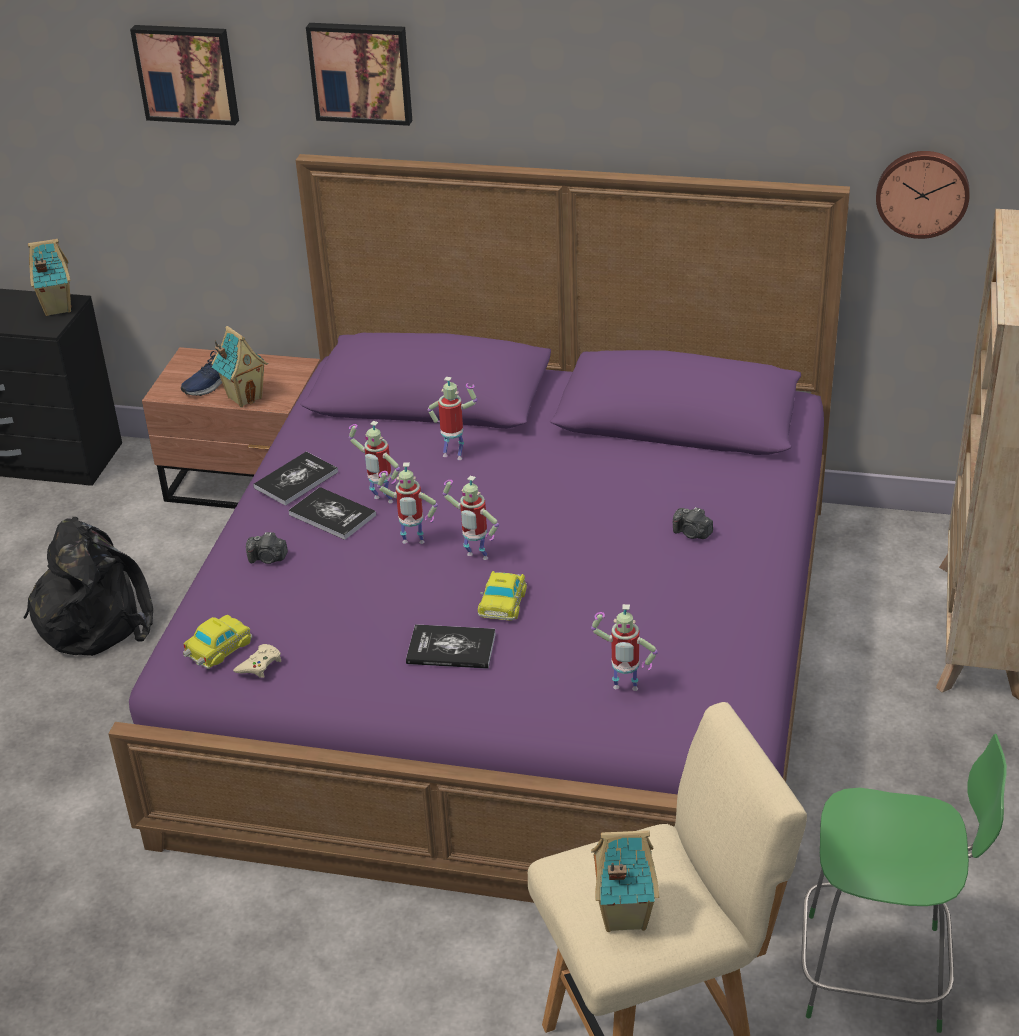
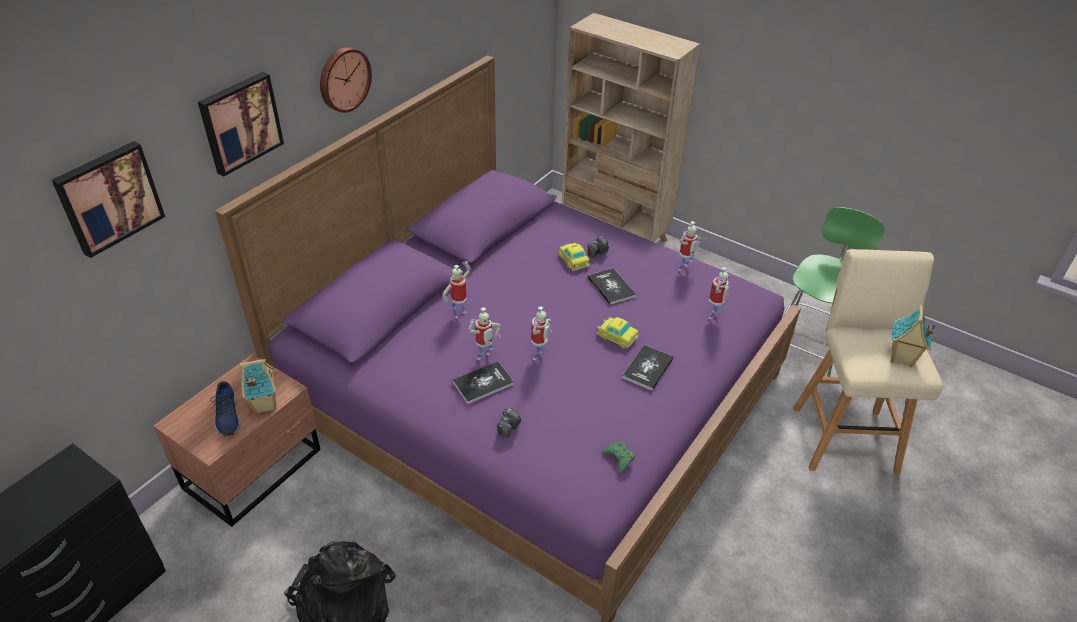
camera: 70 degrees left, 5 degrees up
(56, 308) = (69, 470): toy house -> none
(217, 648) = (591, 475): toy car -> toy car (574, 260)
(259, 665) = (619, 458): beige game controller -> green game controller
(296, 480) = (429, 391): book -> book (611, 287)
(475, 558) = (570, 334): toy robot -> toy robot (684, 269)
(922, 192) = (507, 43): wall clock -> wall clock (343, 79)

